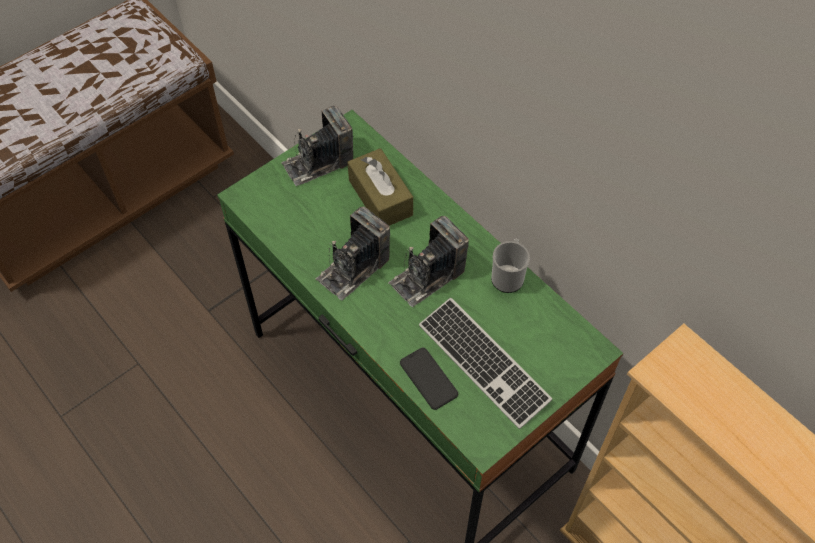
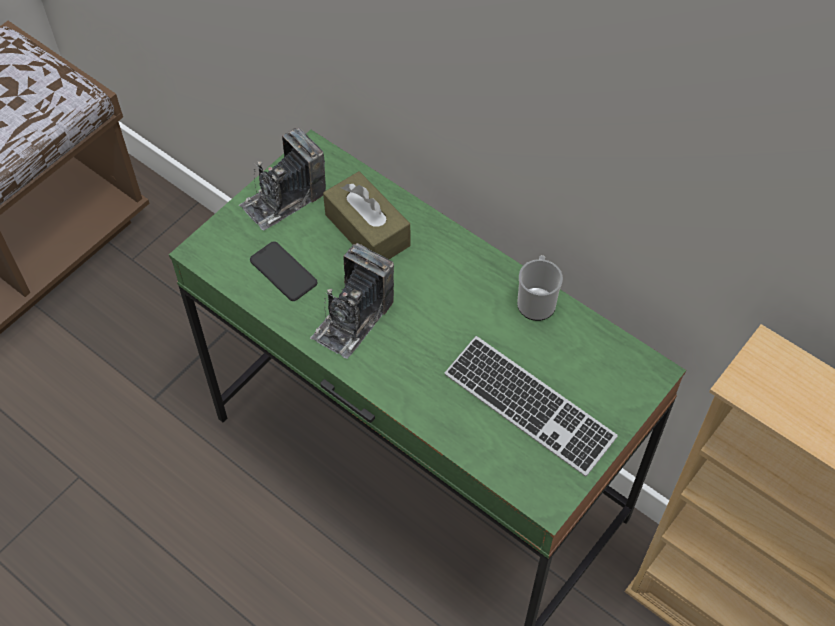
camera: 10 degrees left, 0 degrees up
(427, 276) = (442, 315): camera -> none
(428, 378) = (469, 435): phone -> phone (283, 272)

